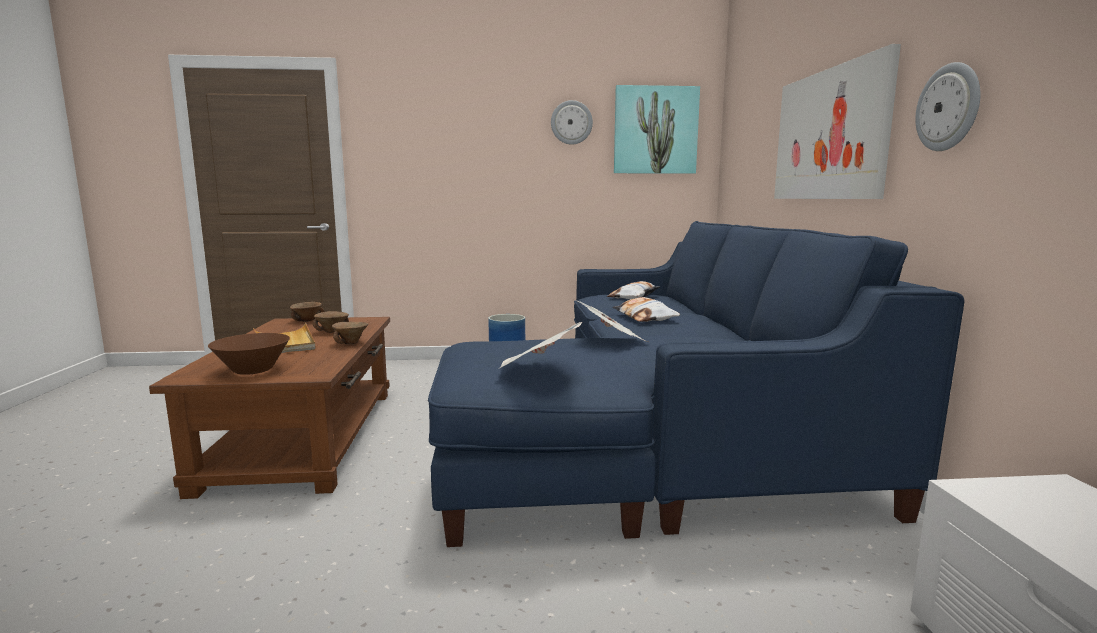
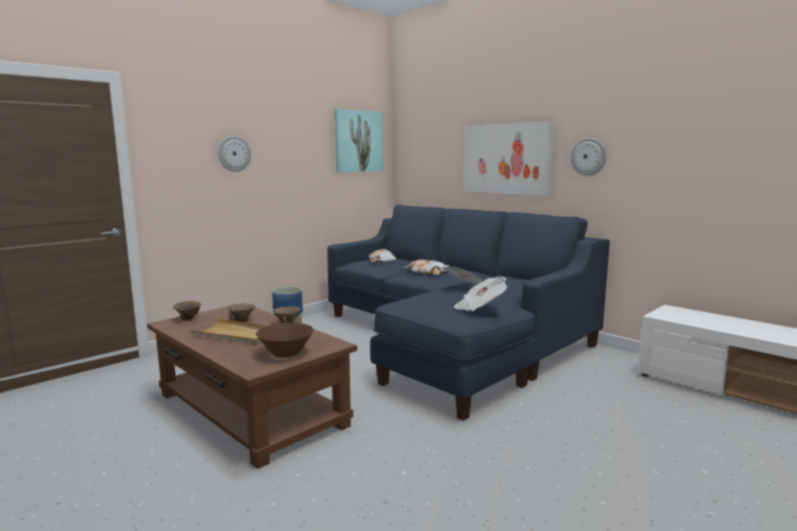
camera: 40 degrees left, 0 degrees up
(571, 122) = (308, 135): wall clock -> wall clock (234, 153)

